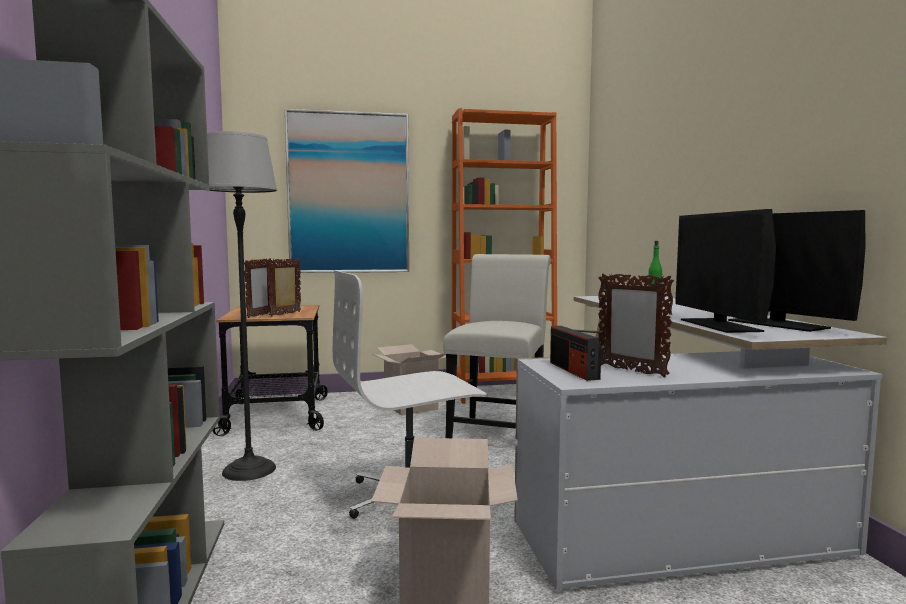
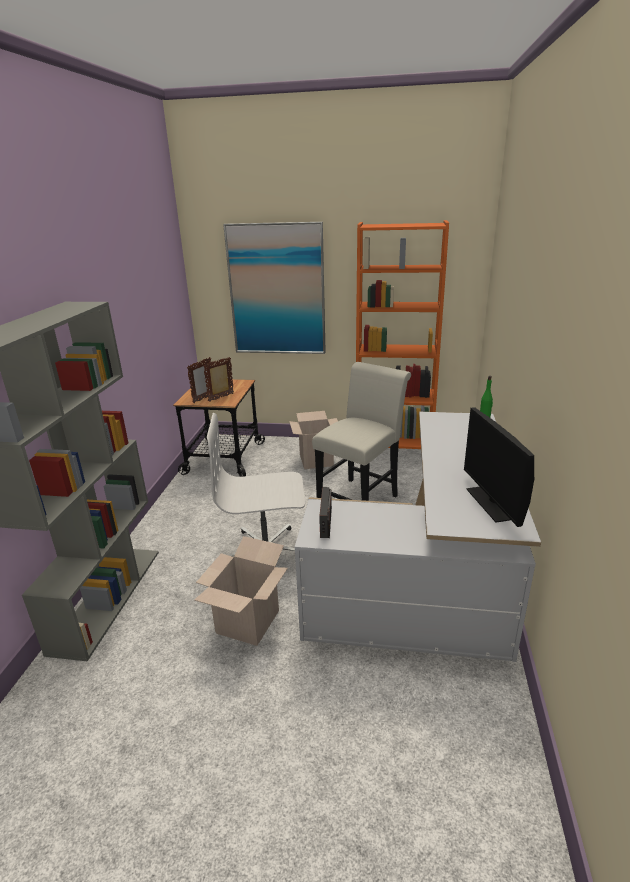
camera: 20 degrees right, 20 degrees up
(249, 469) = (188, 509): floor lamp -> none
(631, 371) = (362, 529): picture frame -> none
(719, 325) = (445, 499): monitor -> none

